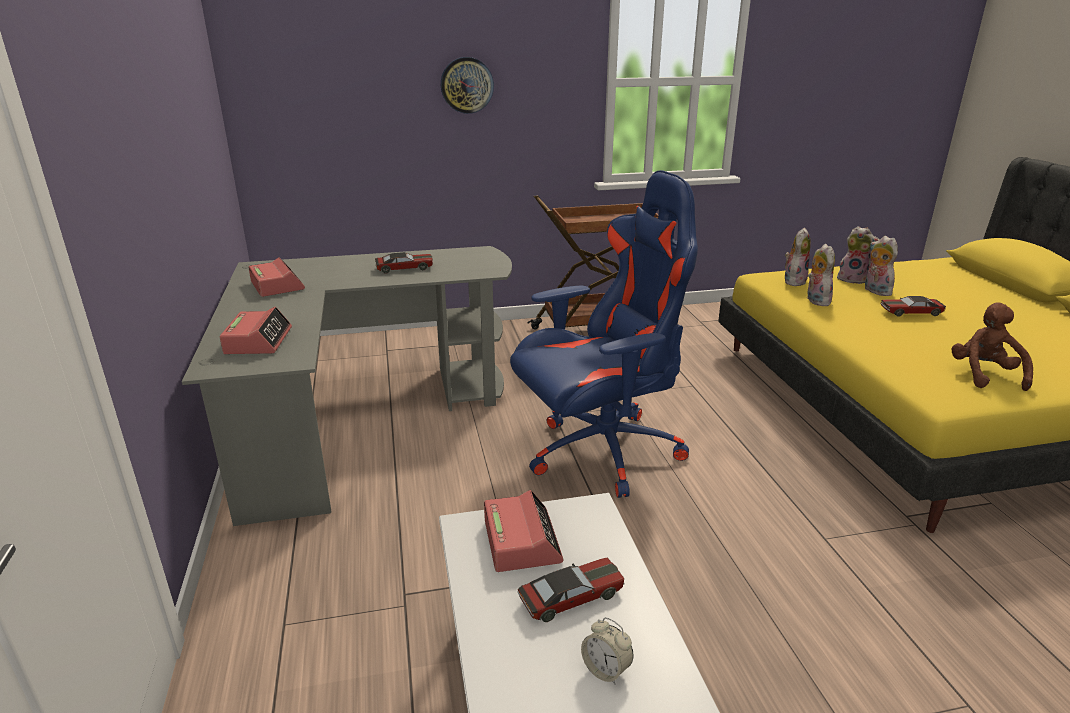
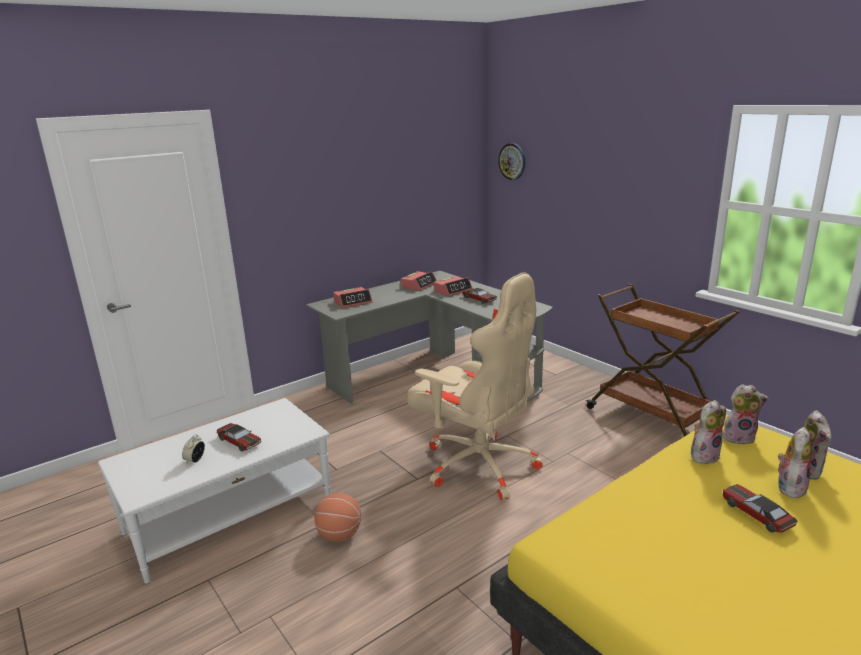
camera: 65 degrees right, 5 degrees down
(467, 85) = (610, 189): wall clock -> wall clock (512, 161)
(521, 541) = (275, 420): alarm clock -> alarm clock (453, 291)
(595, 455) = (472, 463): blue office chair -> beige office chair
(687, 612) = (339, 535): none -> basketball
(984, 375) = (636, 568): brown plush toy -> none

